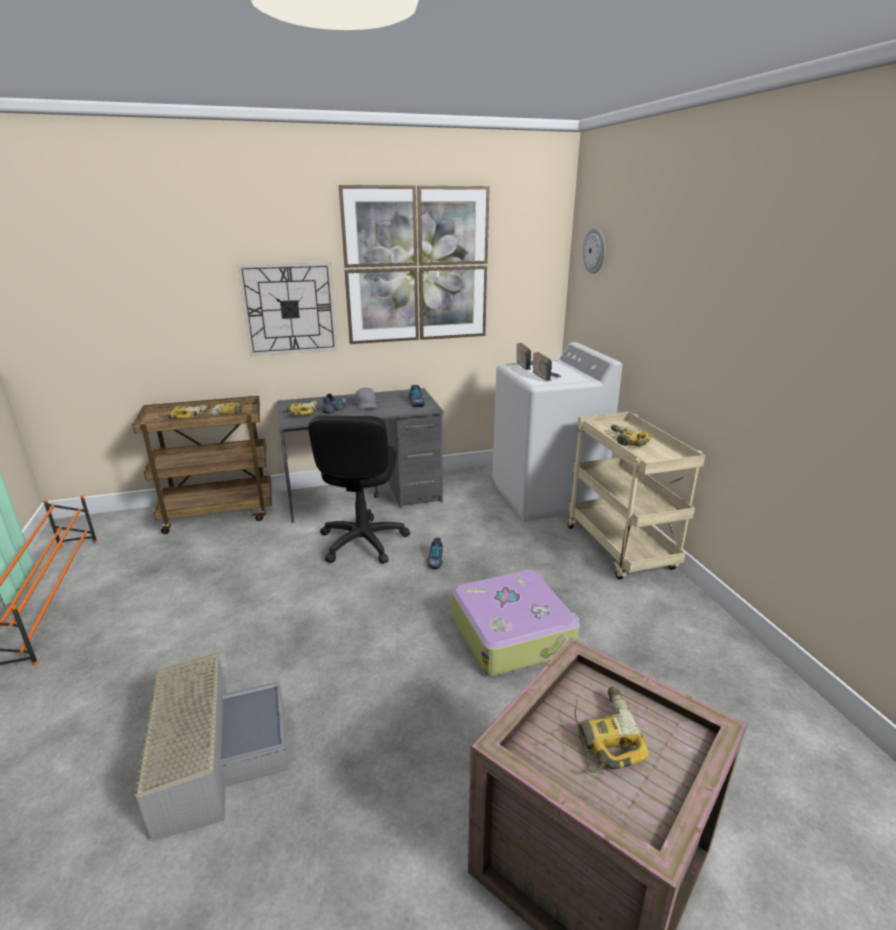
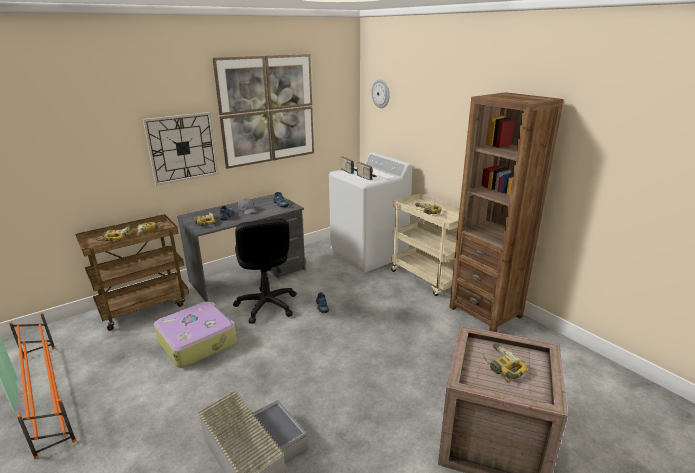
camera: 20 degrees left, 0 degrees up
(512, 633) = (393, 339): suitcase -> suitcase (197, 341)
(692, 625) = (485, 312): none -> brown bookcase

